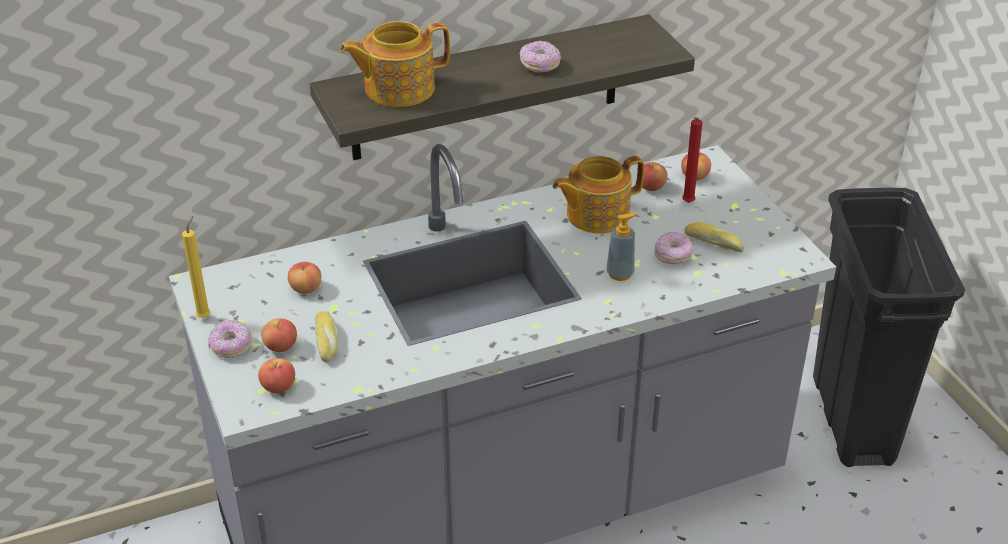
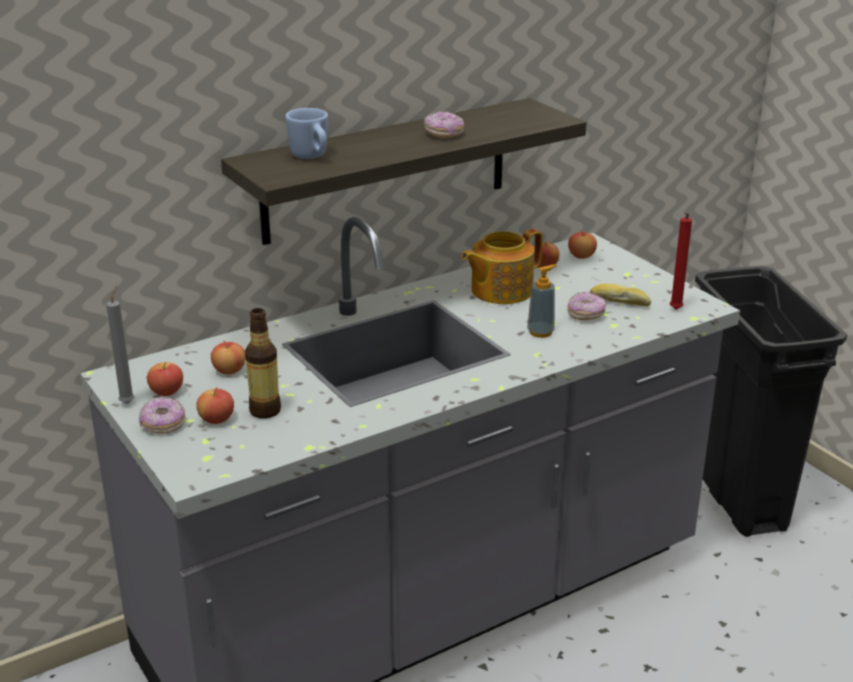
camera: 10 degrees left, 10 degrees down
(205, 316) = (128, 402): yellow candle -> grey candle
(278, 387) = (224, 453): apple -> apple (166, 392)
(327, 341) = (265, 411): bread -> bottle
(397, 89) = (312, 157): teapot -> blue mug
(687, 203) = (582, 276): red candle -> red candle (675, 310)

